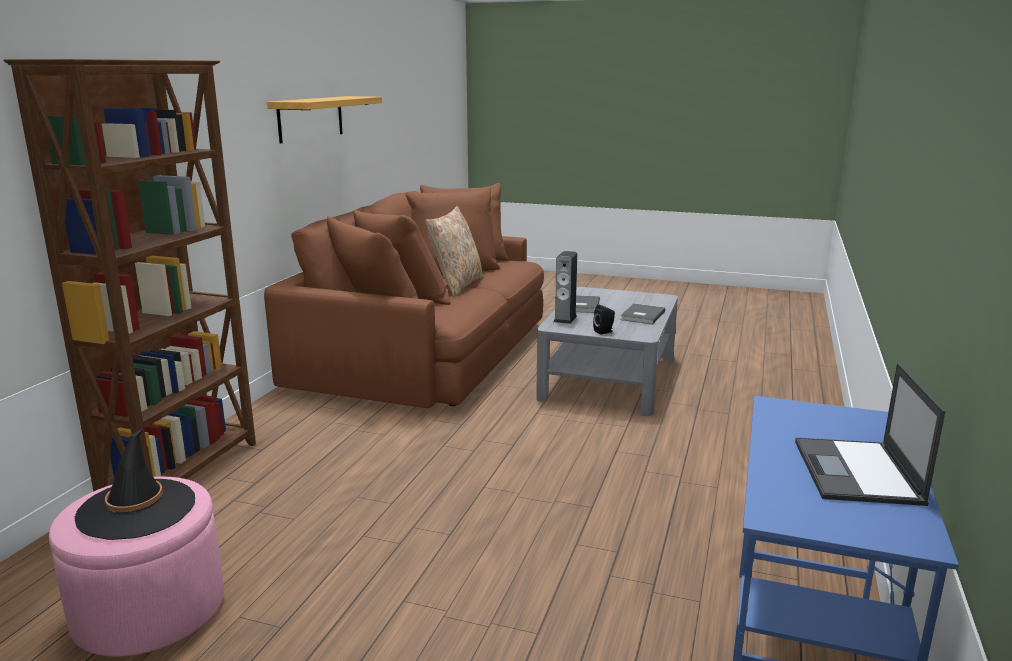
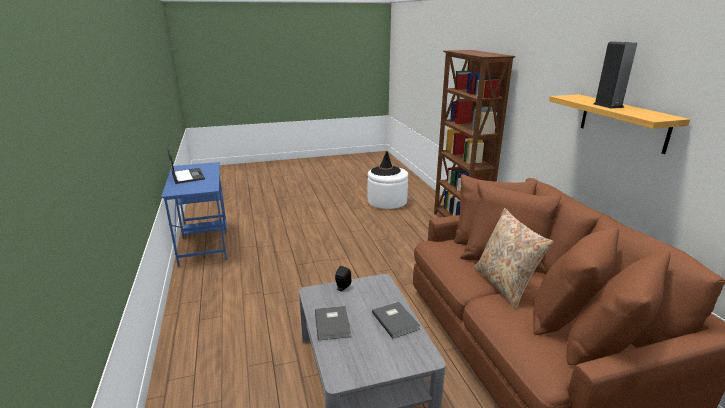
camera: 145 degrees right, 5 degrees up
(150, 610) = (387, 202): pink ottoman -> white ottoman
(565, 319) = (385, 293): speaker -> speaker (608, 105)

